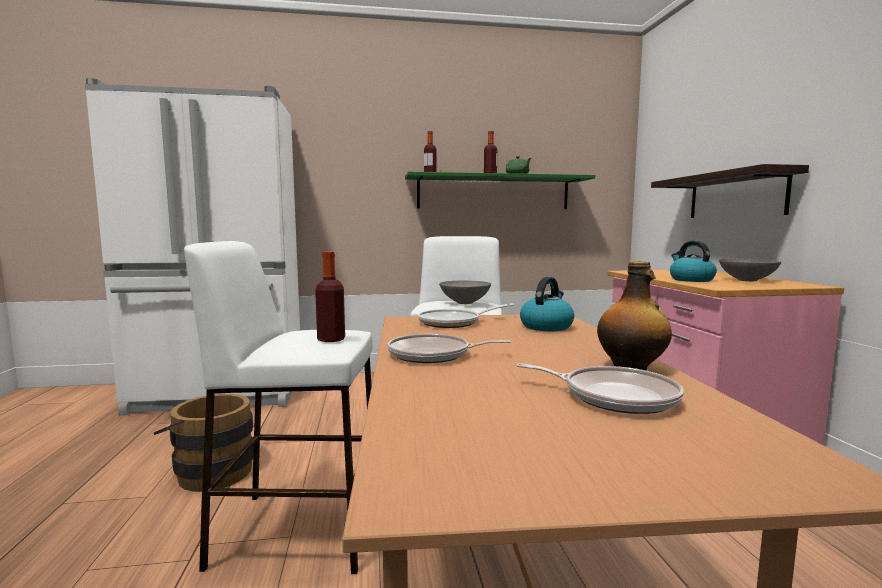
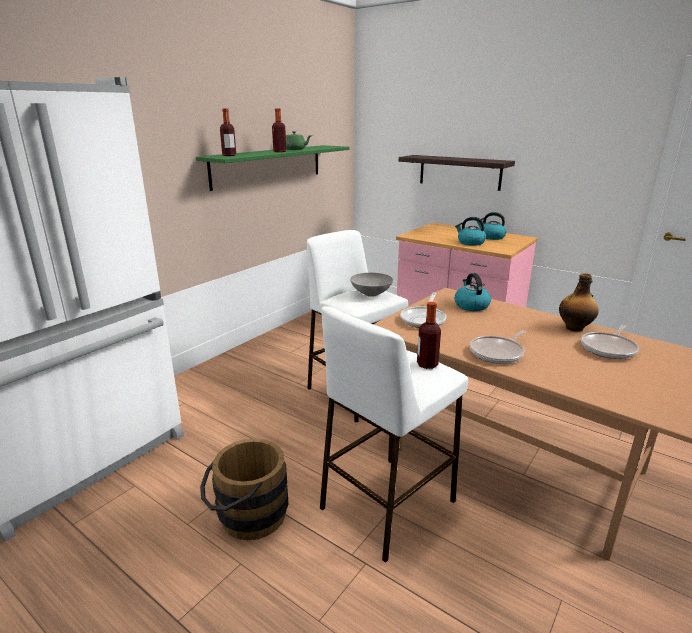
camera: 45 degrees left, 15 degrees up
(614, 396) = (609, 348): frying pan -> frying pan turned 150 degrees clockwise
(747, 280) = (491, 237): grey bowl -> kettle

